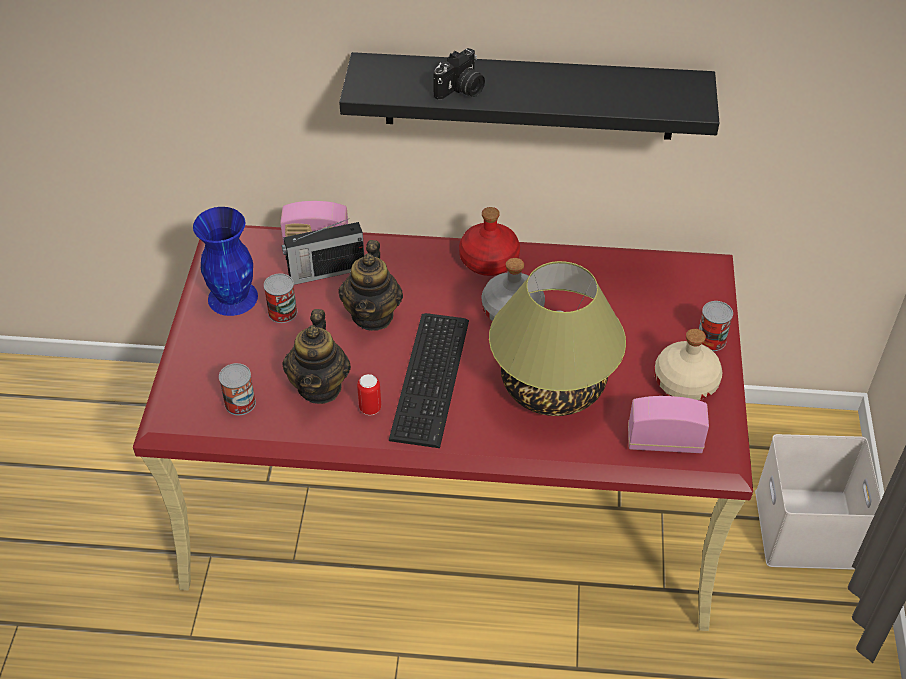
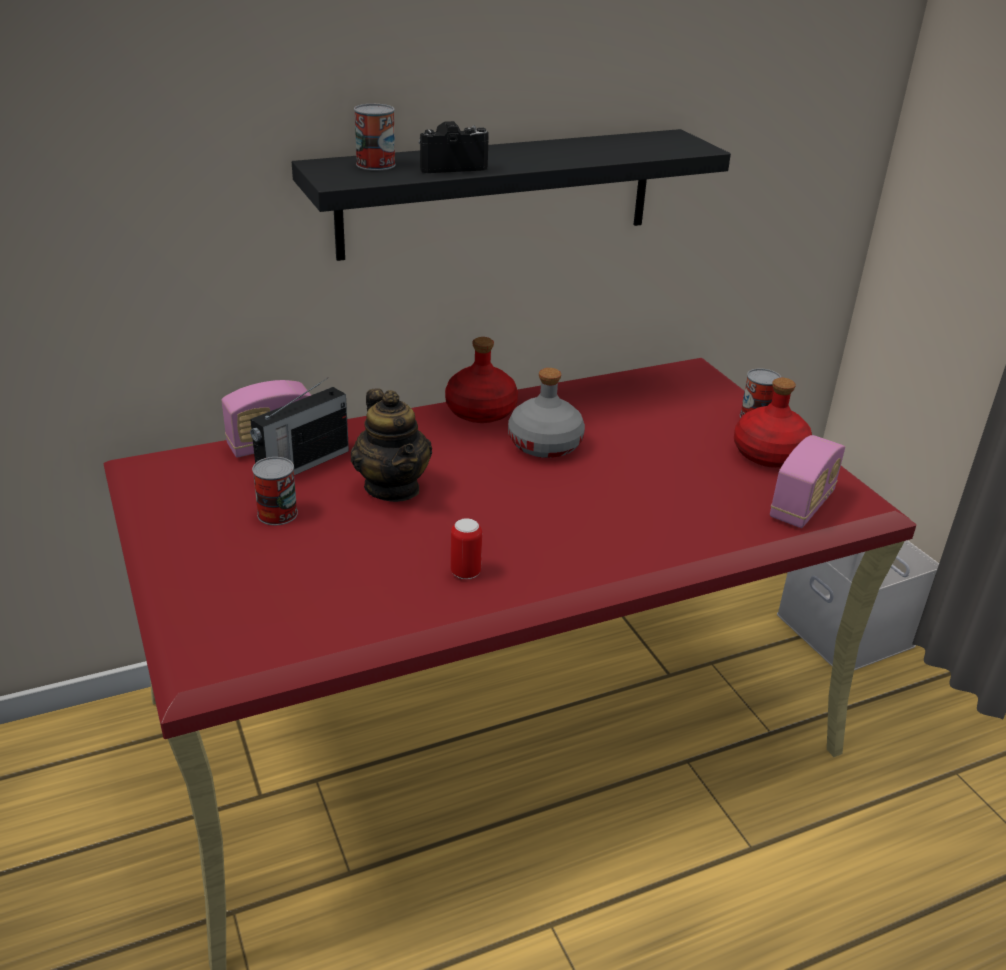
camera: 30 degrees left, 15 degrees down
(234, 297) = (200, 516): blue vase -> none
(240, 403) = (291, 618): can -> can (375, 164)
(320, 386) = (385, 570): teapot -> none
(433, 377) = (513, 523): keyboard -> none
(461, 90) = (451, 166): camera -> camera turned 120 degrees counterclockwise
(551, 386) = (646, 494): table lamp -> none
(664, 441) = (802, 506): radio -> radio turned 150 degrees clockwise
(686, 382) = (770, 454): beige bottle -> red bottle

